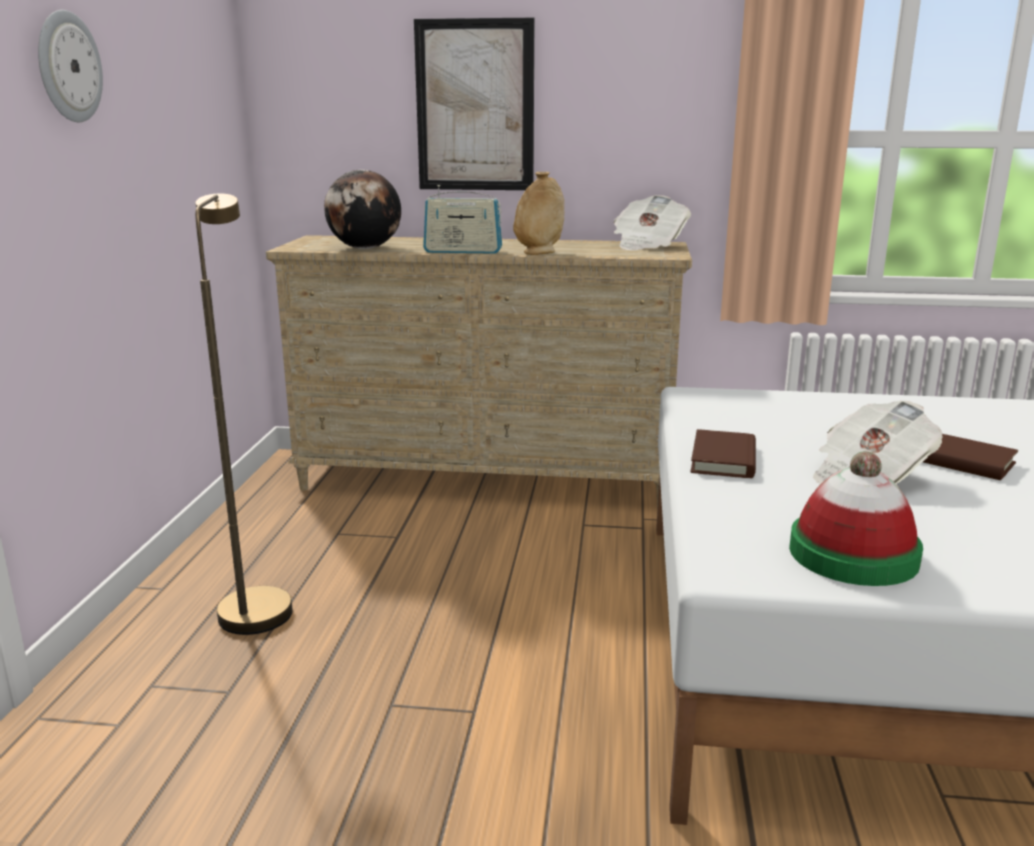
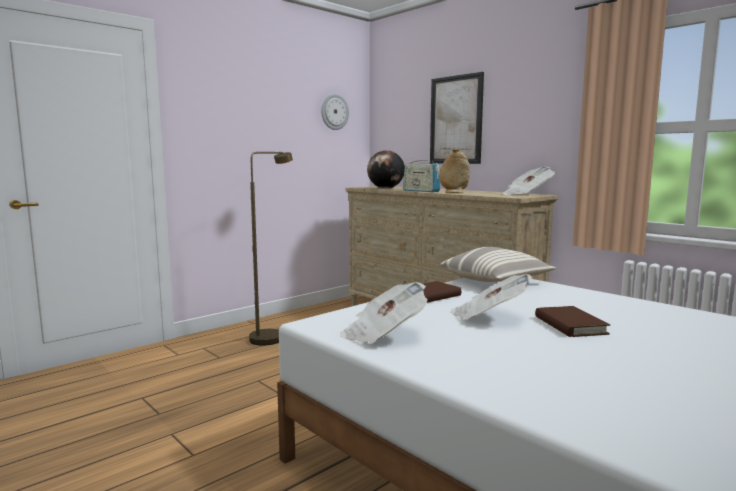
camera: 40 degrees right, 10 degrees down
(68, 67) = (246, 103): wall clock -> wall clock (334, 112)
(726, 406) = (496, 281): none -> pillow
(853, 554) = (383, 334): hat -> newspaper

